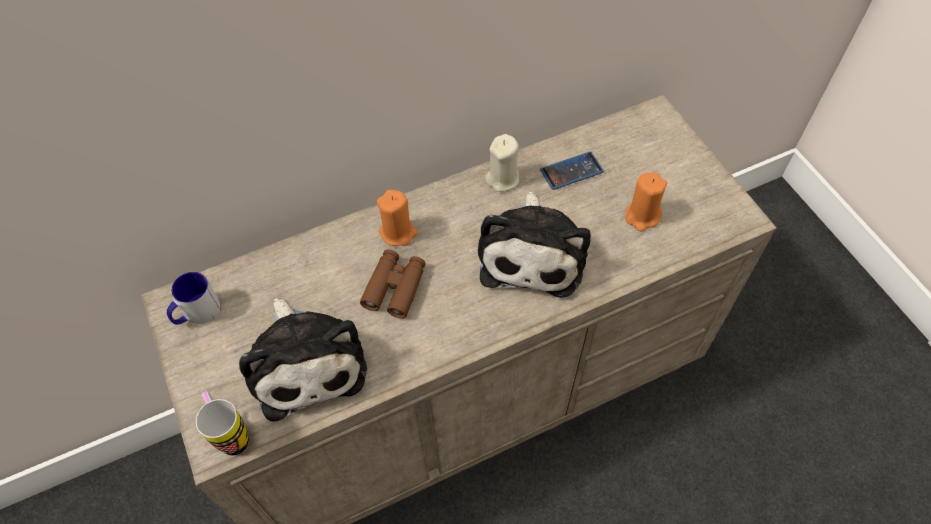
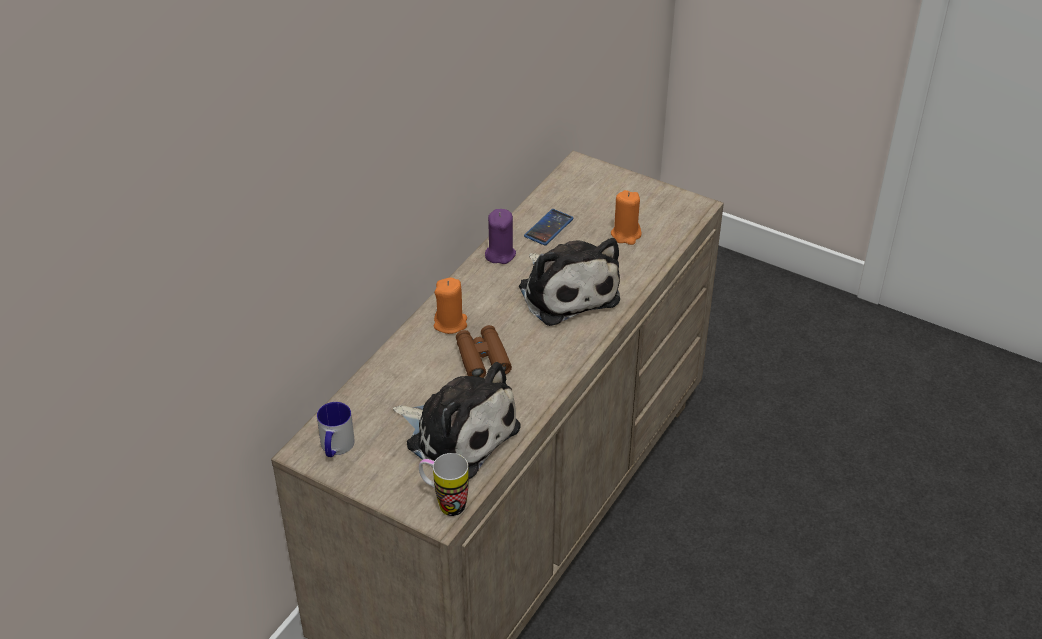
camera: 35 degrees left, 15 degrees down
(502, 178) = (500, 254): beige candle -> purple candle

